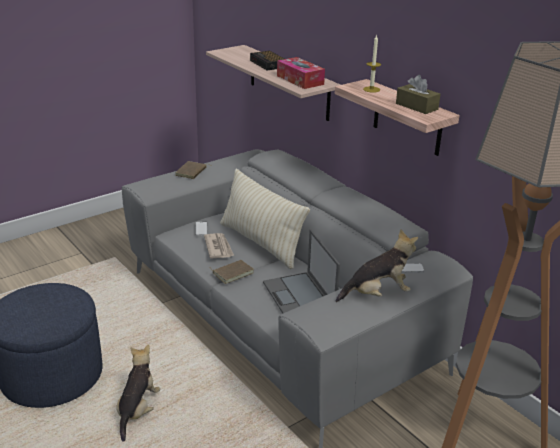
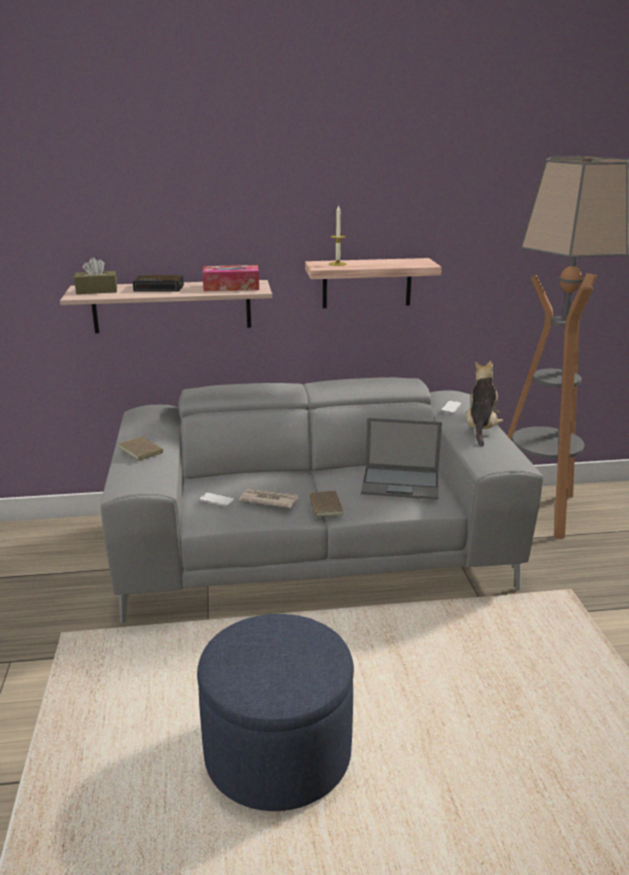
camera: 60 degrees left, 5 degrees down
(138, 410) = (396, 690): plush toy -> none
(261, 243) = (281, 477): beige pillow -> none
(416, 106) = (397, 262): brown tissue box -> brown tissue box (97, 291)

